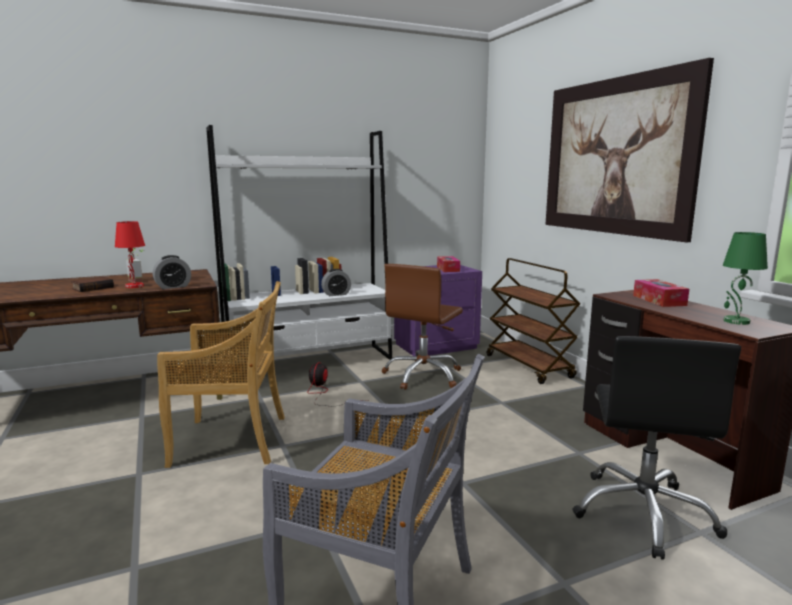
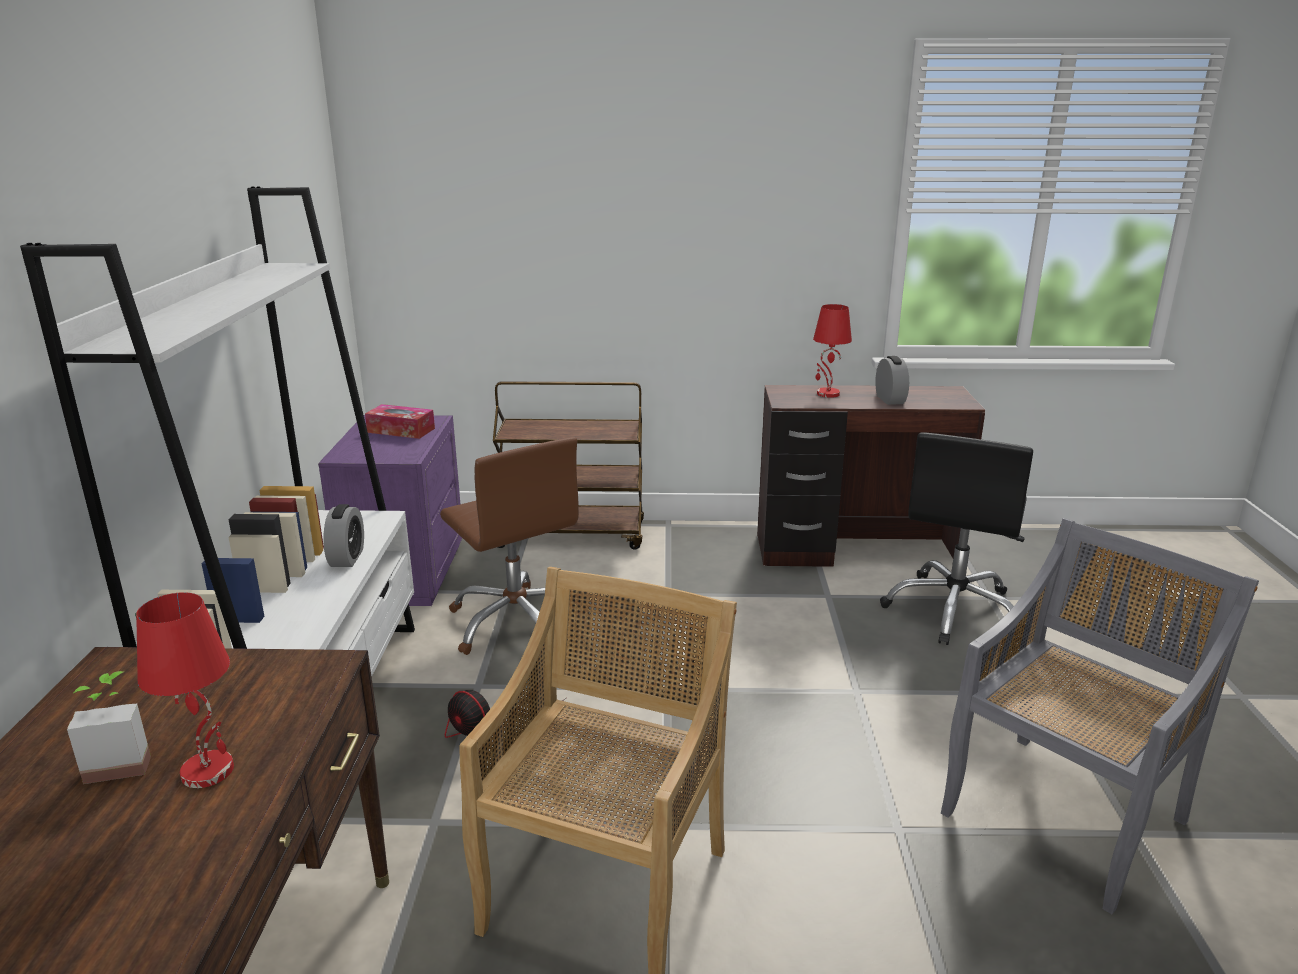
camera: 65 degrees left, 10 degrees up
(93, 288) = (126, 853): book -> none
(173, 287) = (300, 708): alarm clock -> alarm clock (890, 399)
(615, 157) = (675, 212): picture -> none
(644, 513) = (954, 610): black office chair -> black office chair turned 75 degrees clockwise
(659, 300) = (827, 394): tissue box -> red table lamp
(736, 321) = (927, 397): green table lamp -> none

